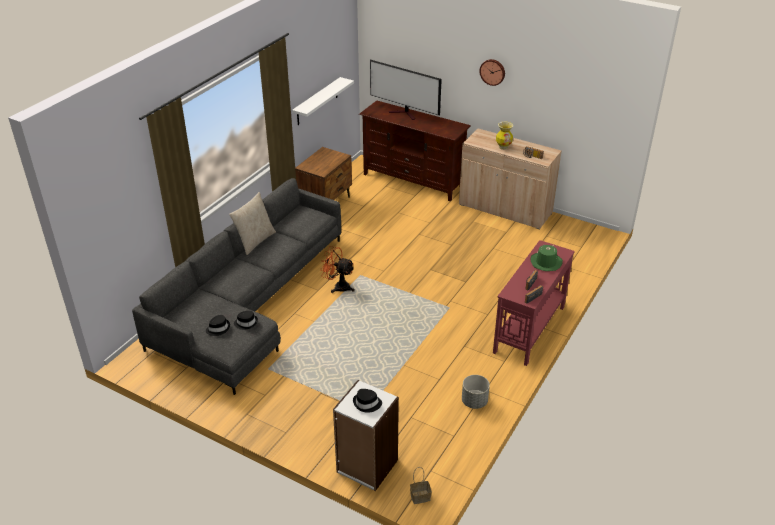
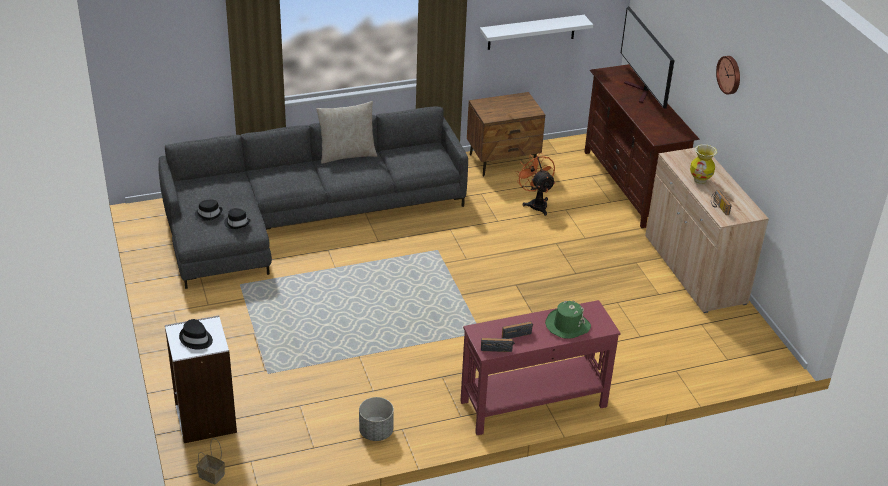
camera: 40 degrees right, 0 degrees up
(338, 286) = (401, 249): orange fan -> orange fan (536, 204)

